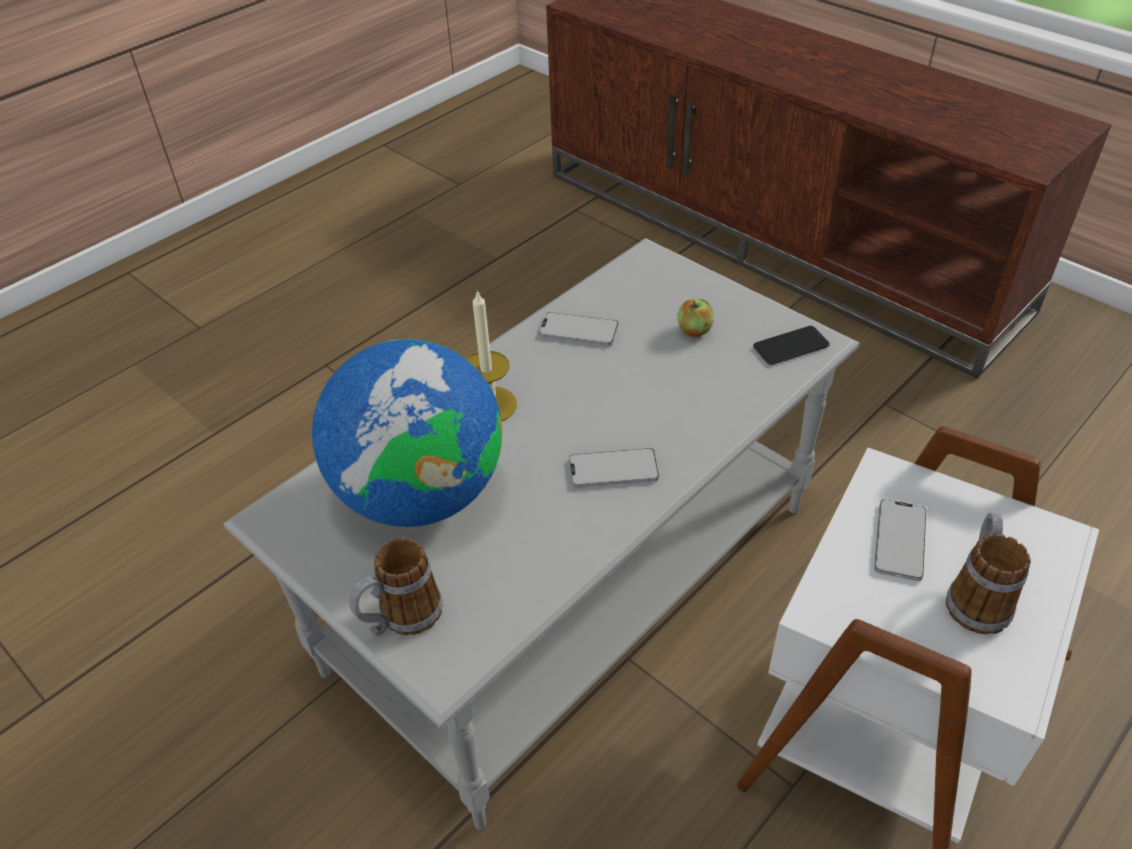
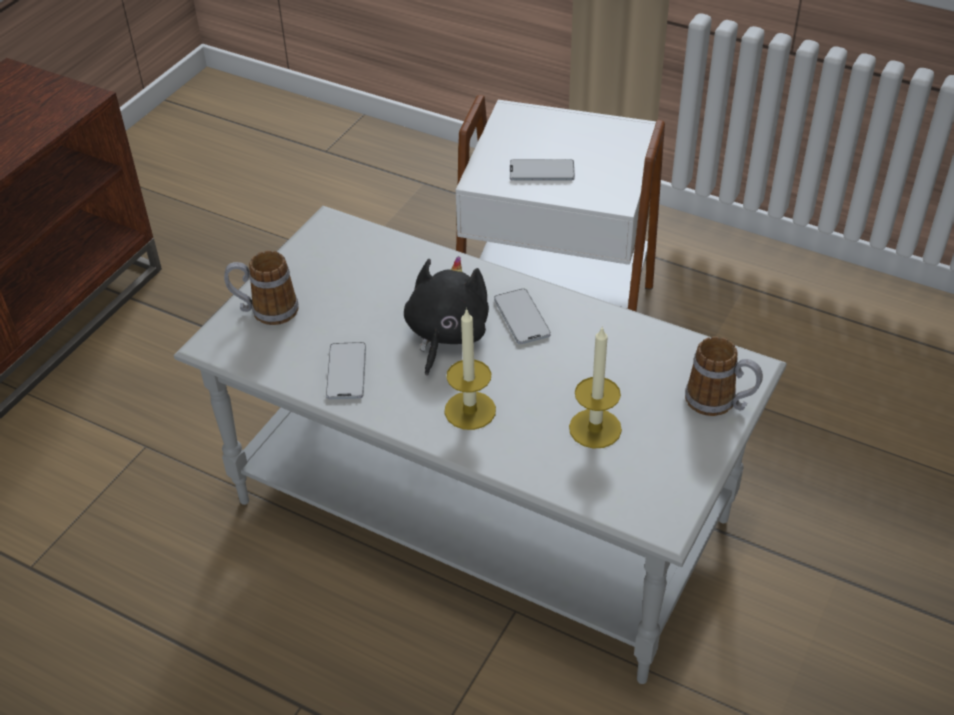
camera: 105 degrees left, 0 degrees up
(420, 494) = (595, 428): globe -> candle
(607, 404) = (445, 334): none -> black plush toy
(694, 330) = (330, 296): apple -> none
(791, 346) = (340, 238): phone -> none
(976, 597) = (575, 142): mug -> mug (265, 311)

